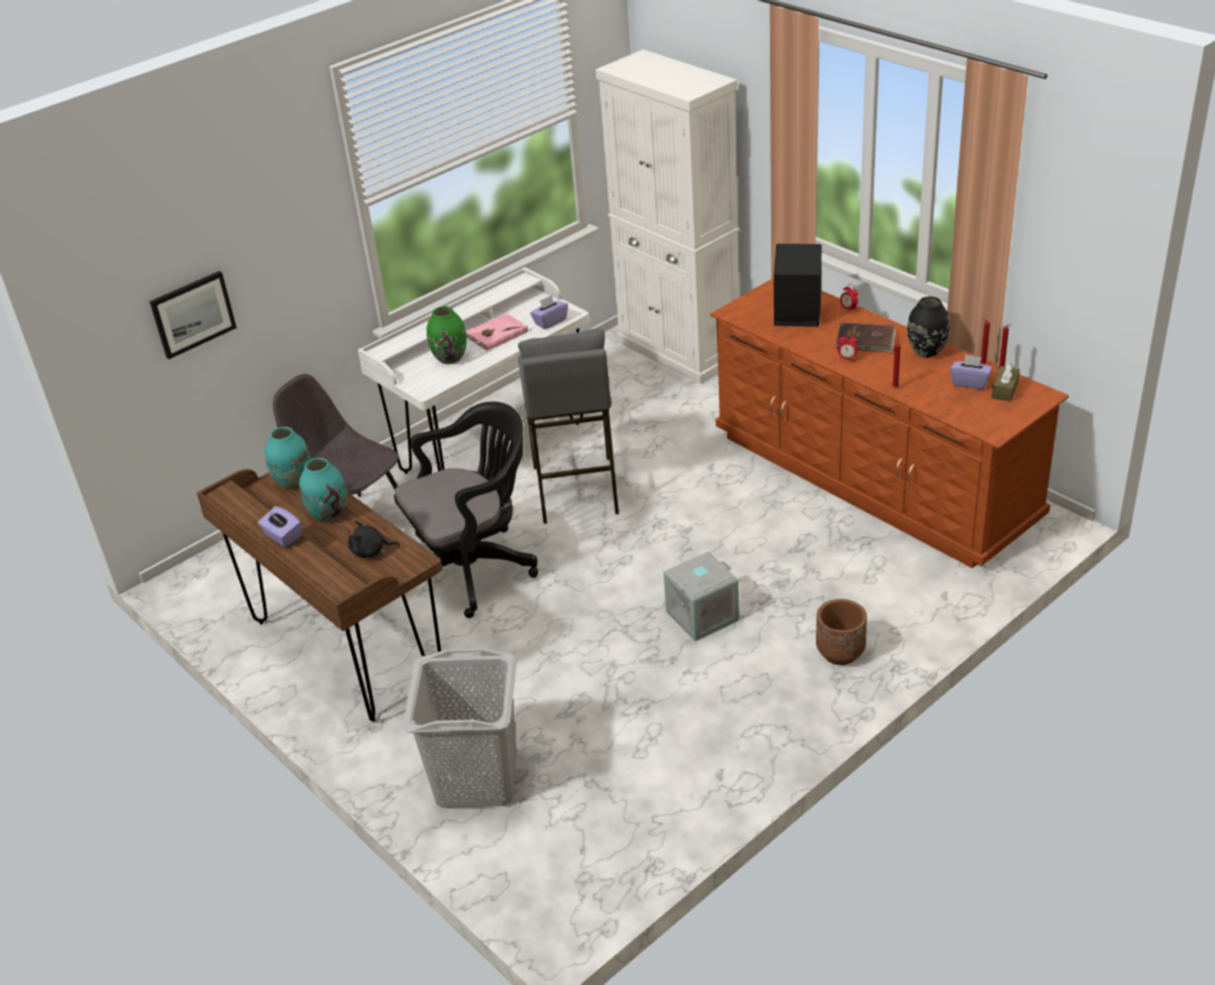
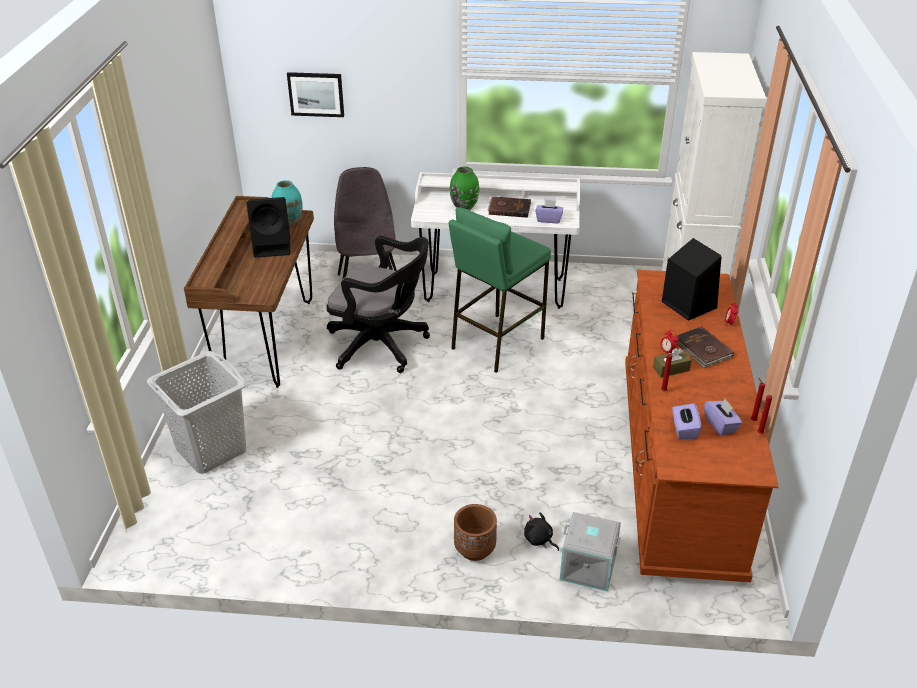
camera: 45 degrees right, 0 degrees up
(282, 536) = (227, 240): purple tissue box -> purple tissue box (684, 429)
(328, 514) = (273, 247): turquoise vase -> black speaker
(371, 551) = (255, 277): black plush toy -> black plush toy (539, 540)
(496, 334) = (509, 208): pink book -> brown book
(575, 490) = (496, 343): grey stool -> green stool
(702, 615) = (442, 462): grey storage box -> grey storage box (588, 566)
(926, 351) = (730, 384): black vase -> none
(1005, 390) = (736, 447): brown tissue box -> brown tissue box (671, 369)

